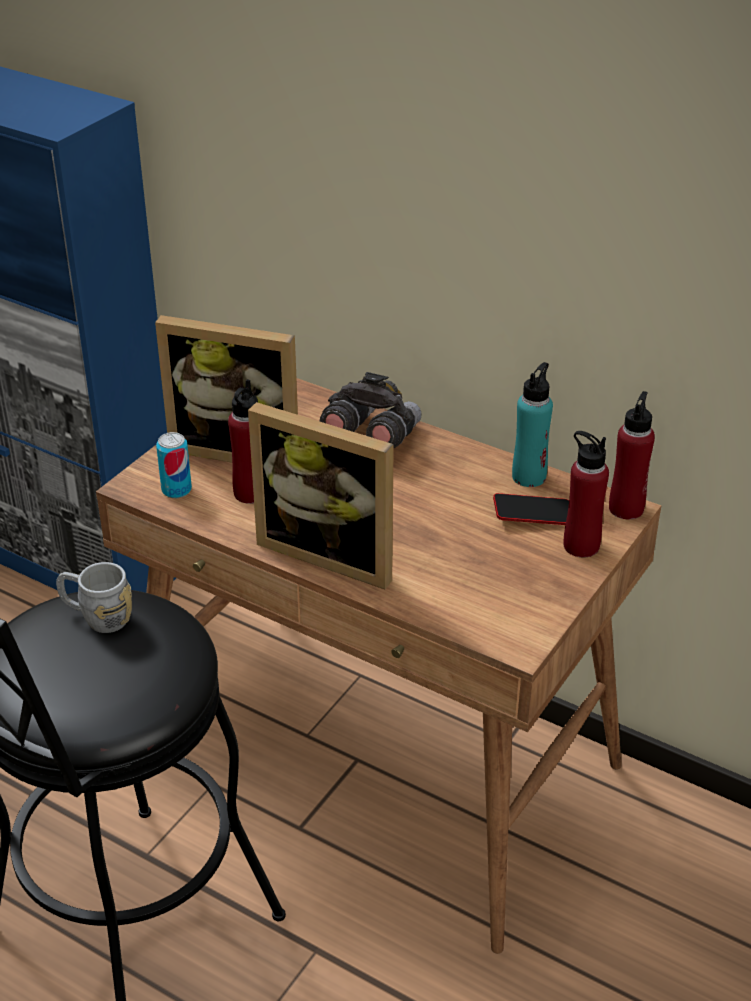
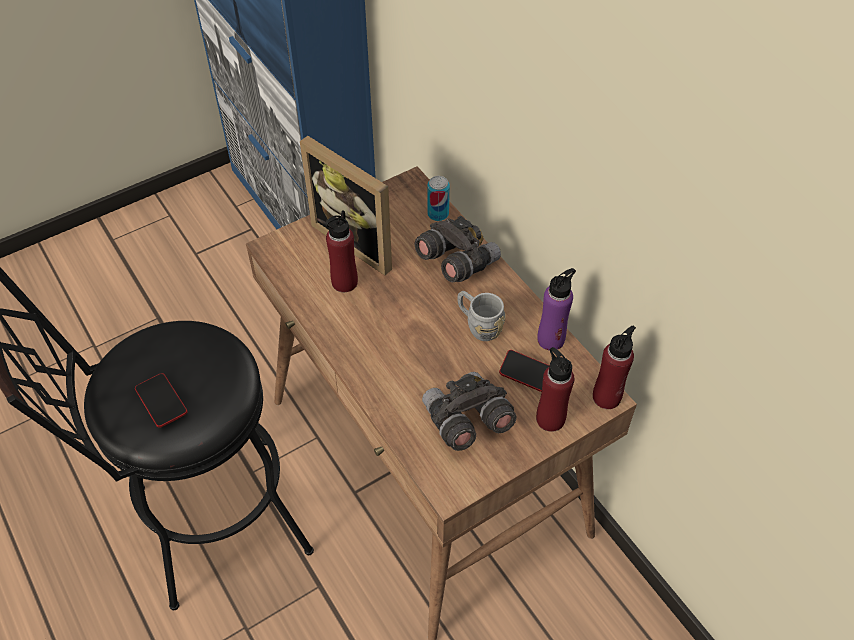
camera: 25 degrees right, 15 degrees up
(97, 617) = (189, 351): grey mug -> grey mug (478, 325)
(98, 679) = (162, 403): none -> phone
(176, 490) = (297, 261): can -> can (438, 214)
(332, 552) = (369, 355): picture frame -> none
(490, 577) = (466, 421): none -> grey binoculars
(529, 476) = (551, 339): turquoise bottle -> purple bottle

